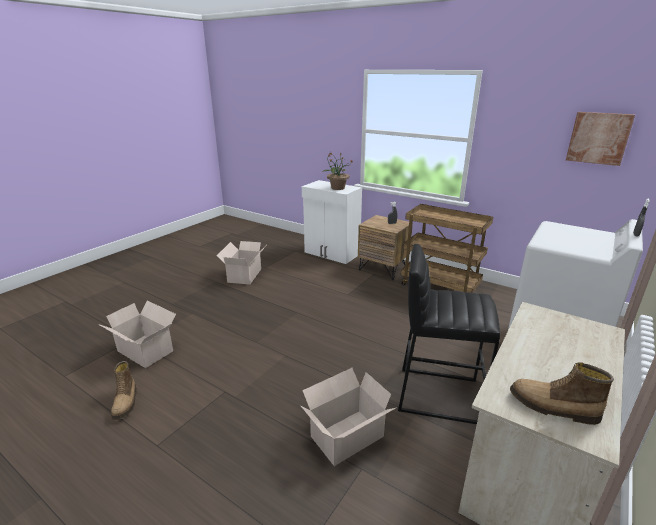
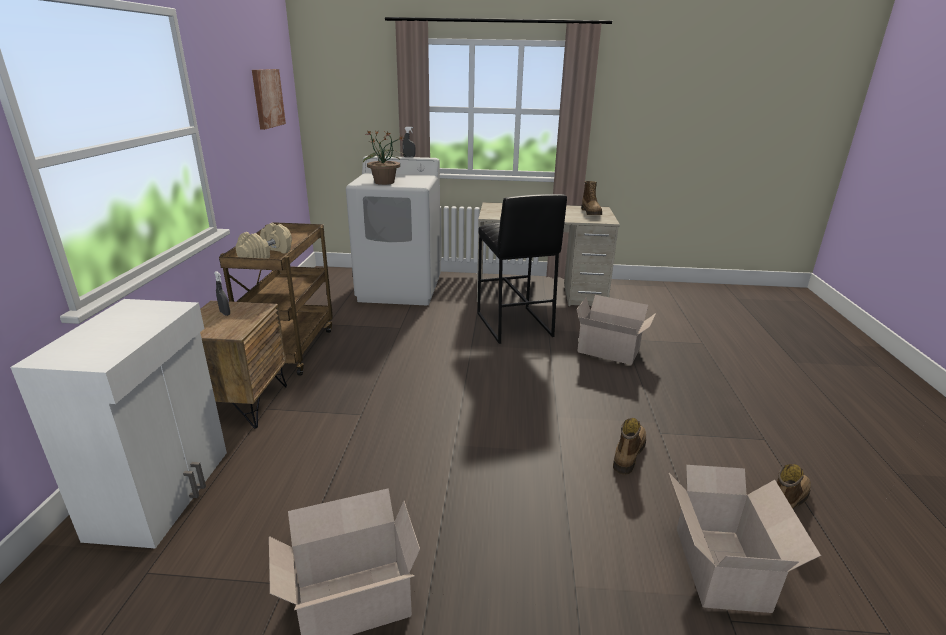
camera: 120 degrees left, 0 degrees up
(227, 365) = (628, 453): none -> boot
(337, 188) = (135, 320): potted plant -> potted plant (384, 182)
(431, 217) = (266, 255): none -> beige dumbbell

